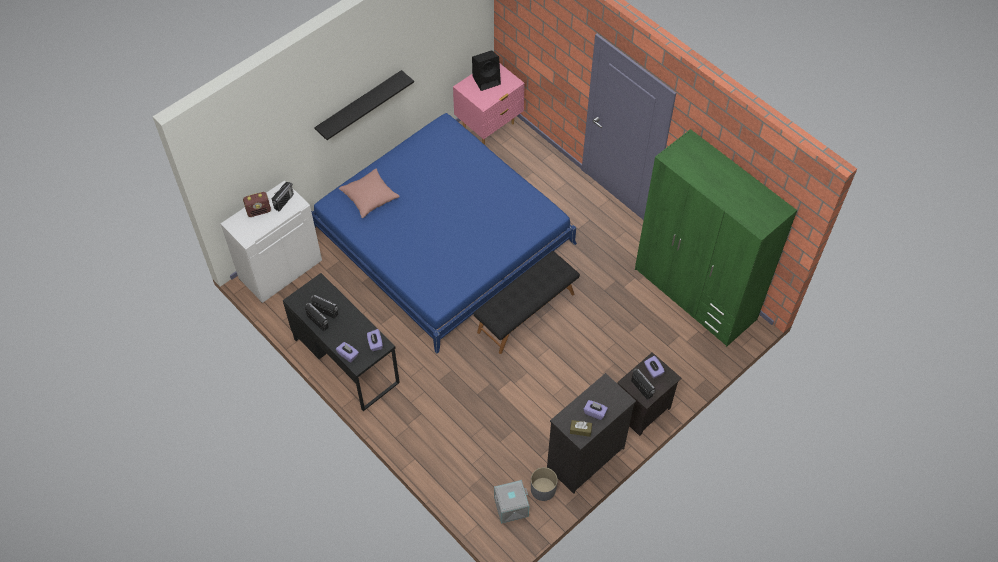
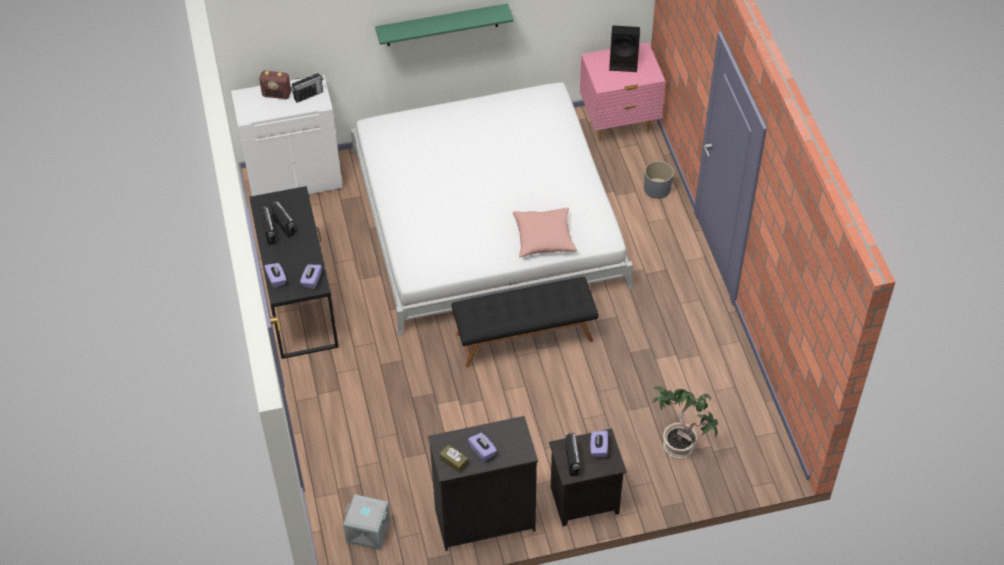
camera: 30 degrees right, 5 degrees down
(359, 105) = (442, 25): black shelf -> green shelf
(369, 197) = (419, 136): pink pillow -> pink pillow (544, 238)
(442, 237) = (487, 218): blue bed -> white bed
(543, 489) = (416, 529): grey planter -> grey planter (657, 188)
(678, 340) = (680, 445): none -> potted plant
(695, 294) = (735, 404): green wardrobe -> none

